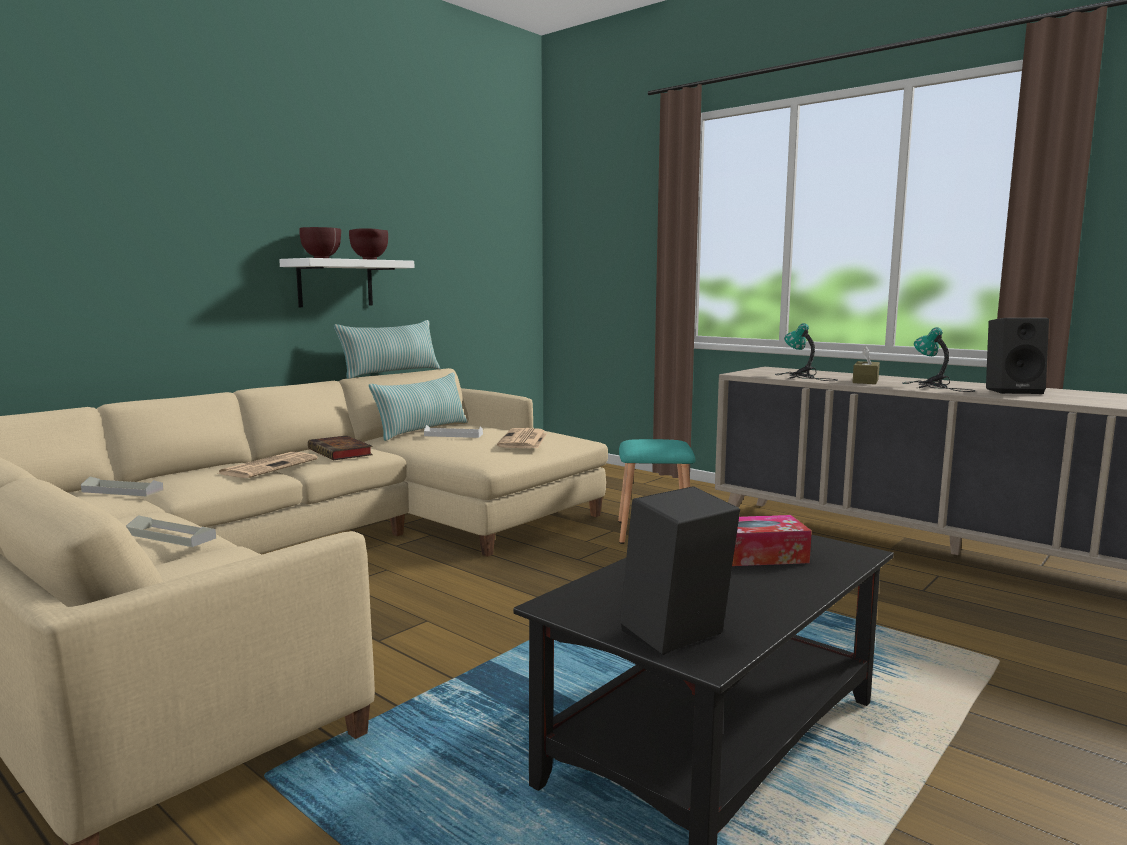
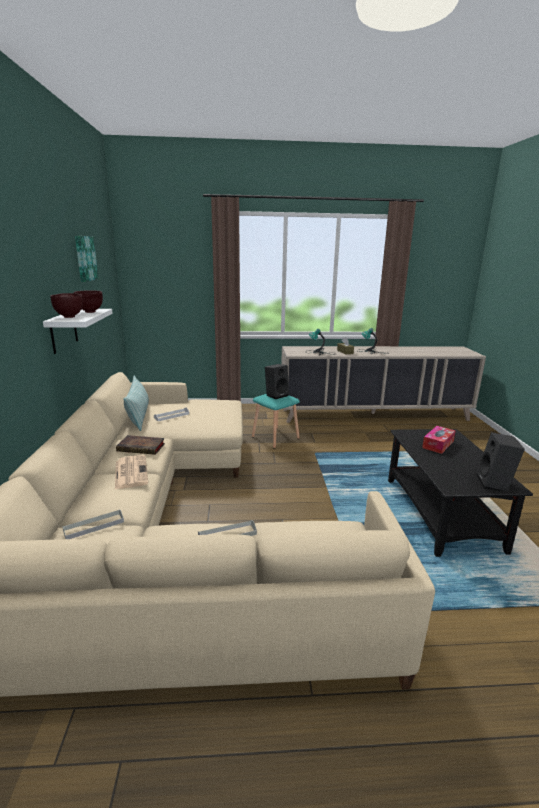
camera: 45 degrees left, 10 degrees up
(391, 373) = (102, 384): pillow -> none
(428, 198) = (85, 258): none -> picture
(523, 440) = (213, 409): newspaper -> none
(1013, 391) = (395, 350): black speaker -> black speaker (276, 395)

